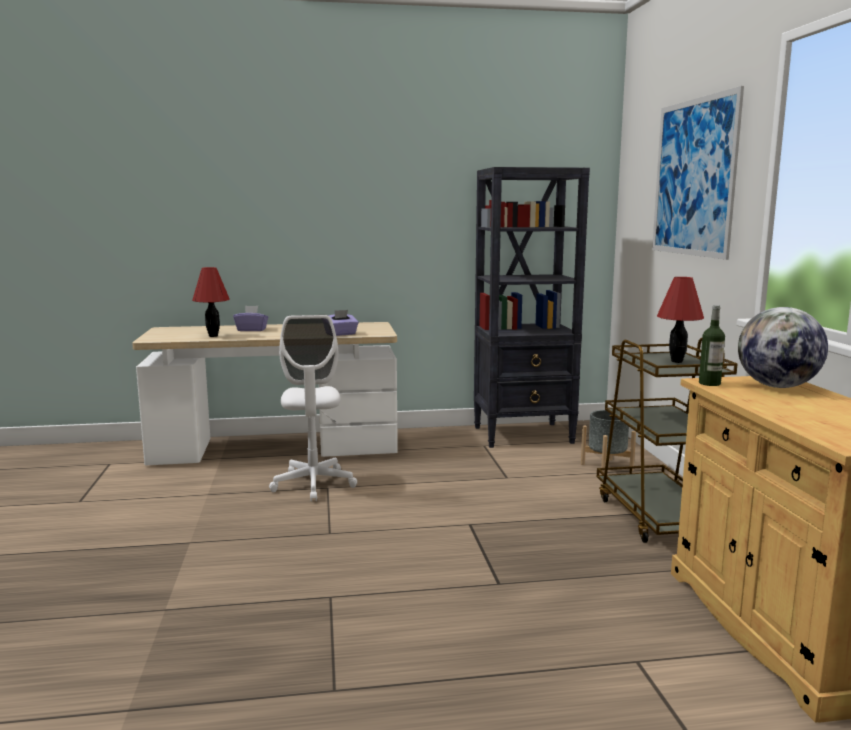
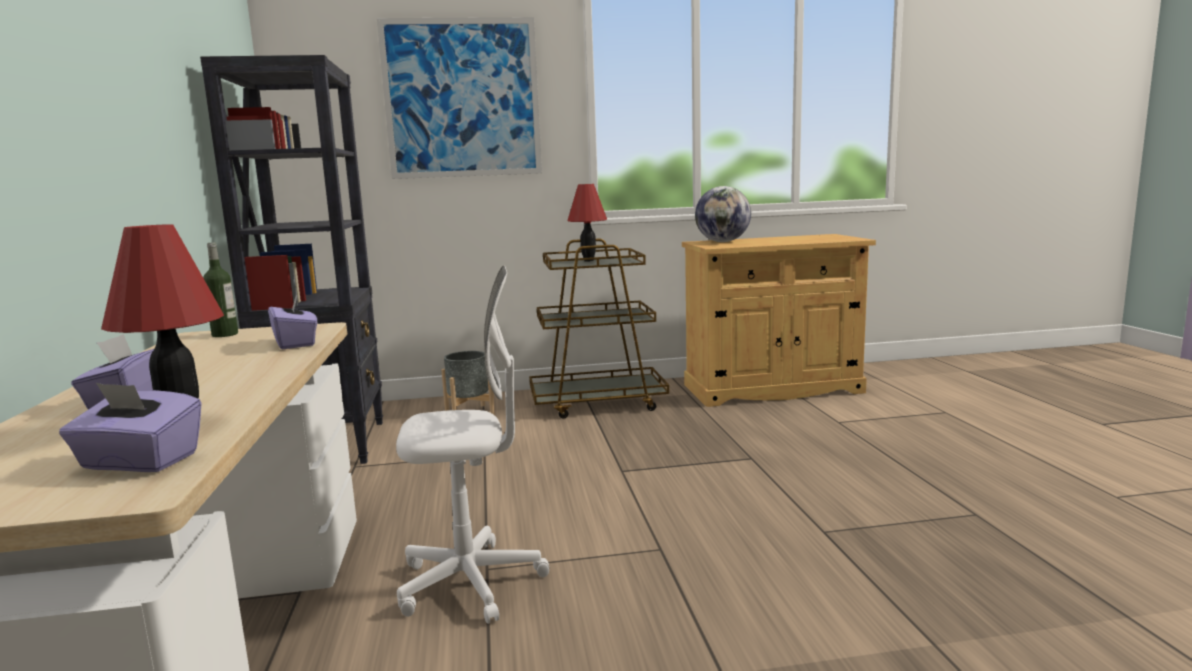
camera: 90 degrees left, 0 degrees up
(176, 337) = (139, 462): none -> purple tissue box
(709, 383) = (721, 246): bottle -> bottle (225, 334)

